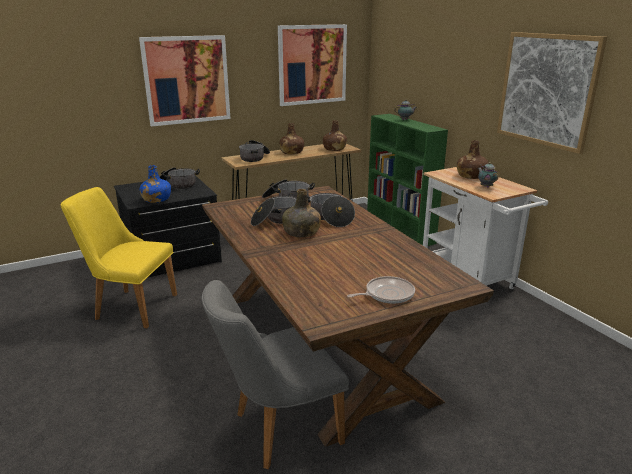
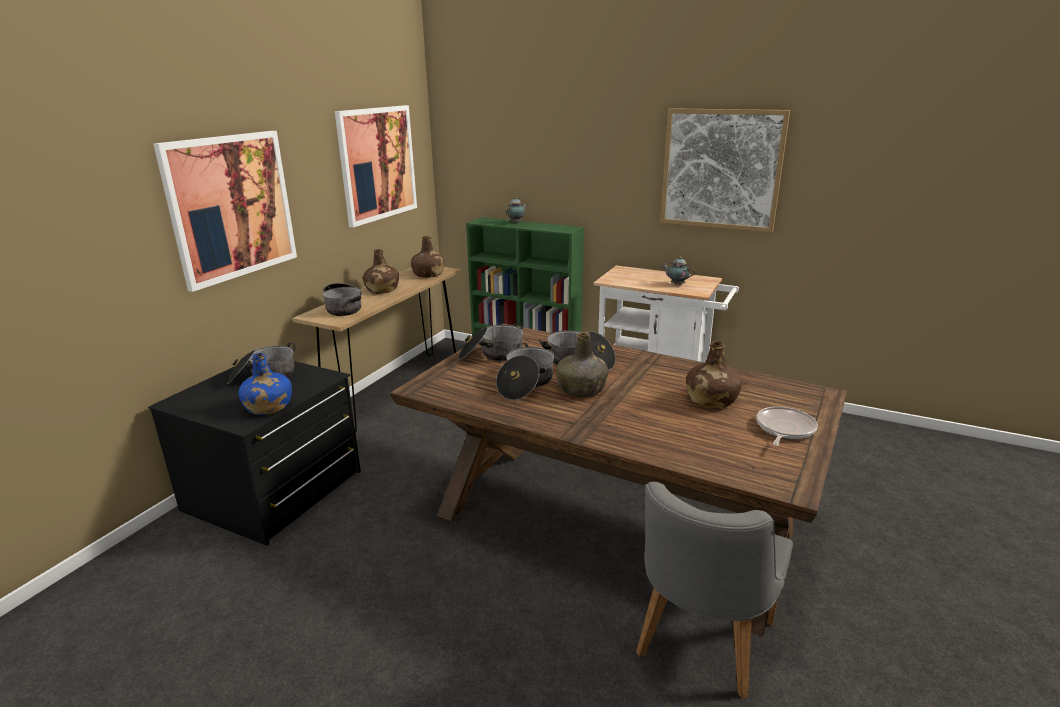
camera: 35 degrees left, 0 degrees up
(129, 306) = (303, 590): yellow chair -> none
(471, 176) = (644, 276): brown bottle -> brown bottle (710, 400)

